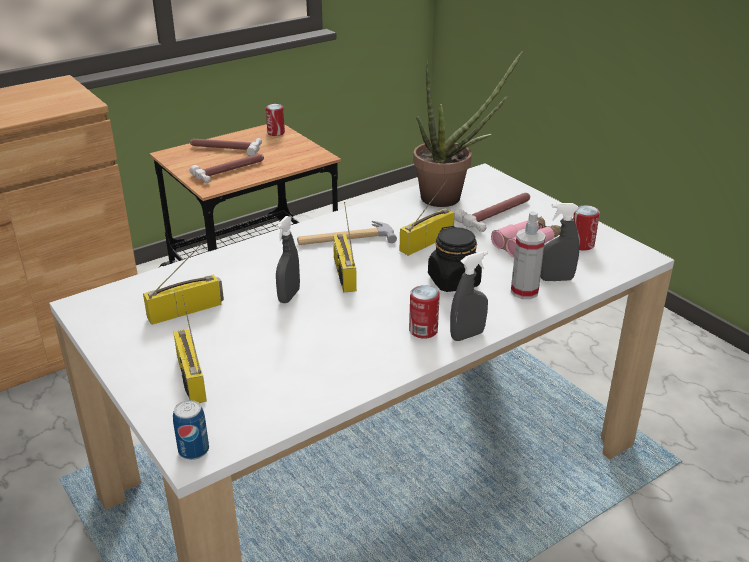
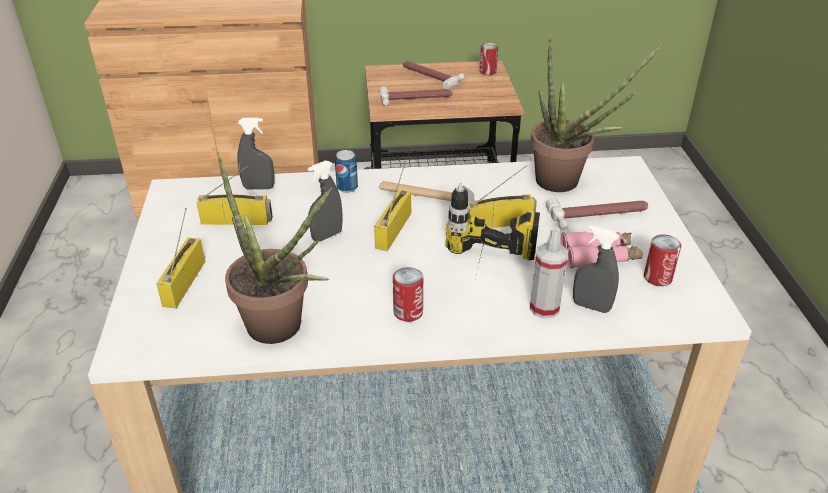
camera: 30 degrees right, 5 degrees up
(193, 450) = (127, 347): can -> can (347, 187)
(331, 382) = (283, 331): none -> potted plant
(454, 281) = (485, 272): black jar -> power drill
(467, 335) = (443, 333): grey spray bottle -> grey spray bottle (259, 188)

